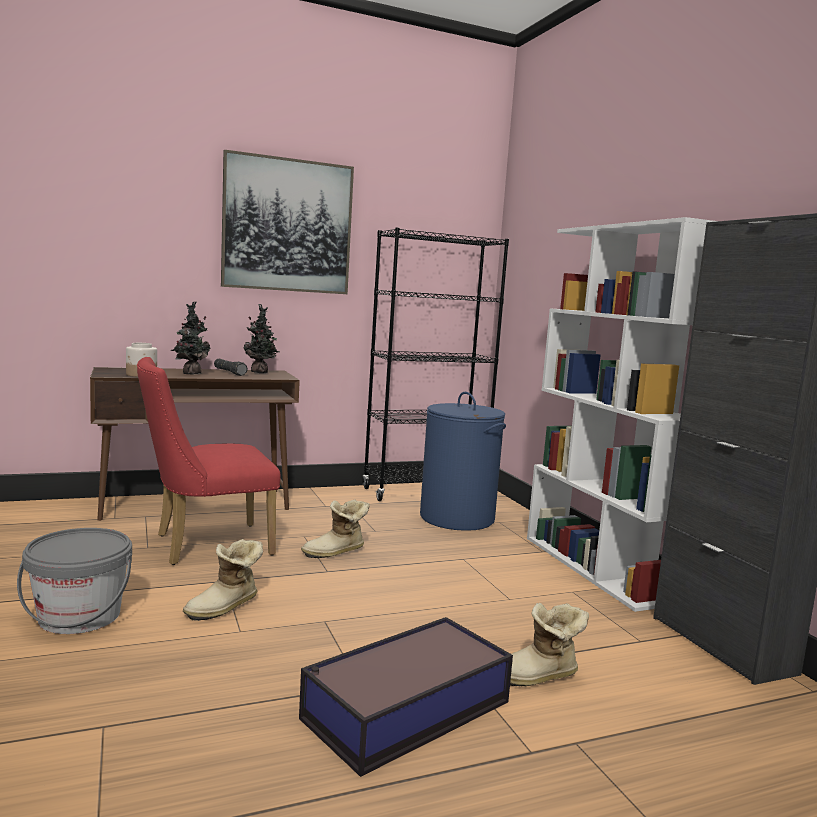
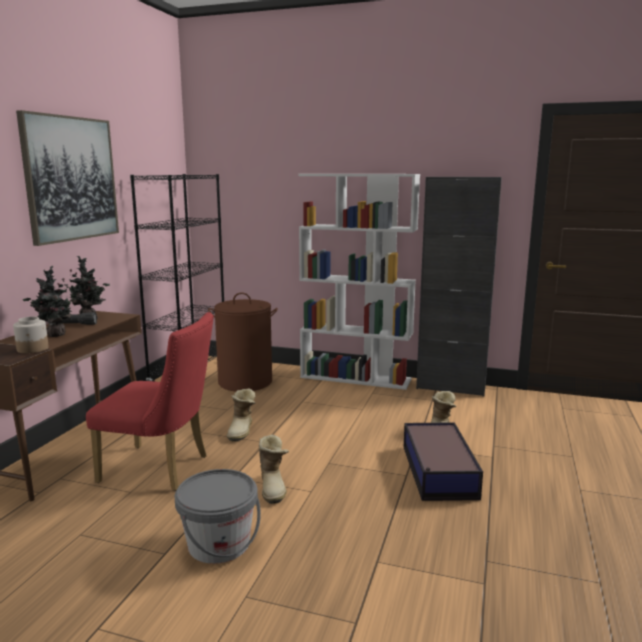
camera: 50 degrees left, 5 degrees up
(204, 545) = (162, 469): red chair -> red chair turned 90 degrees counterclockwise
(457, 518) = (245, 382): blue laundry basket -> brown laundry basket

